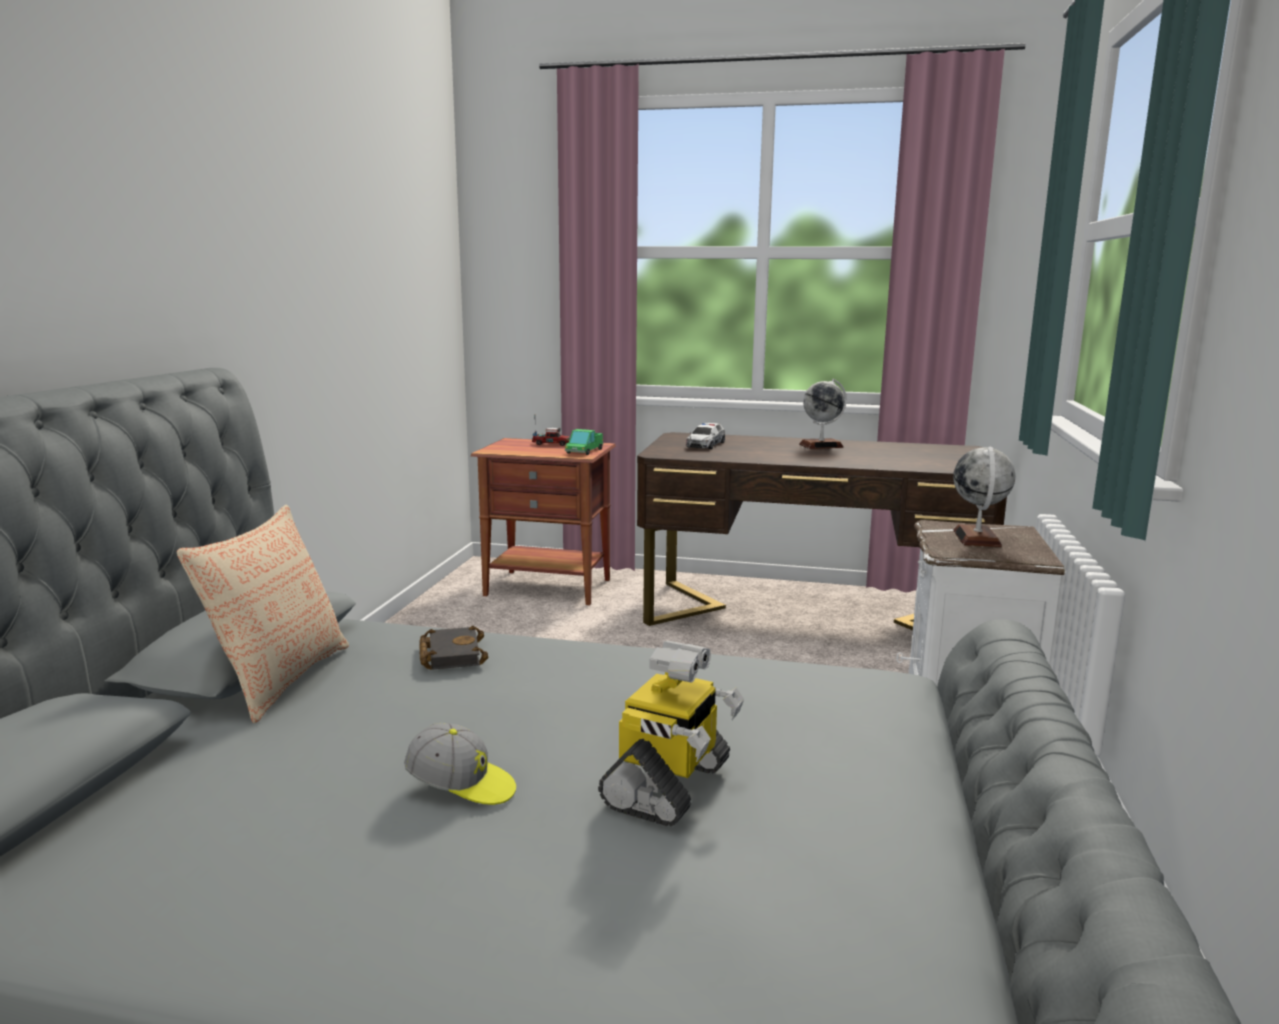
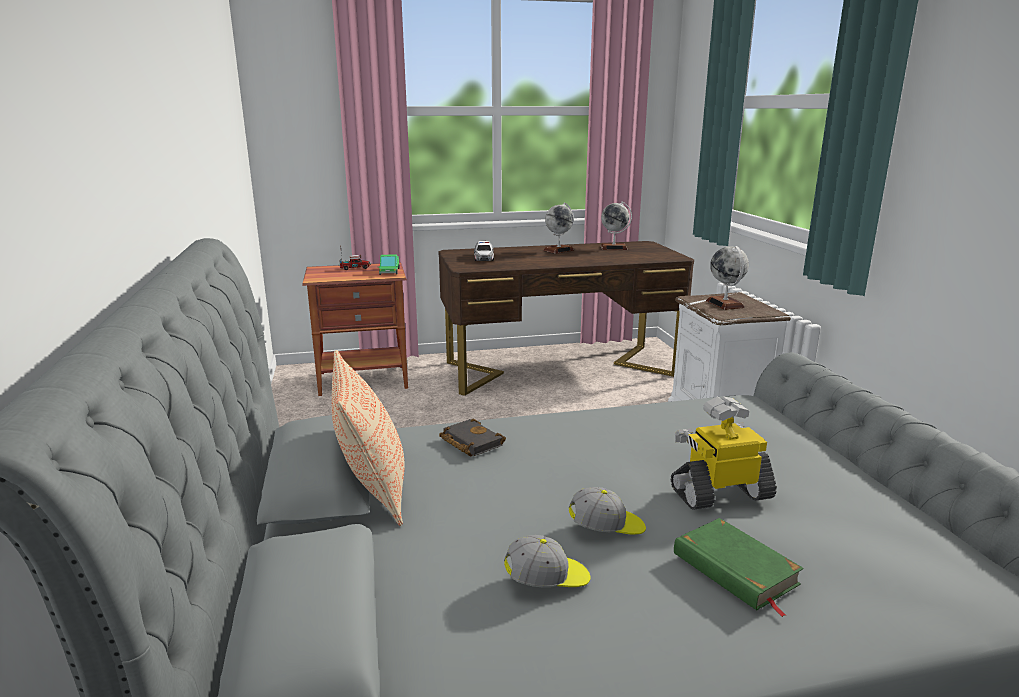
camera: 25 degrees left, 5 degrees up
(311, 824) = (547, 580): none -> cap
(543, 884) = (735, 569): none -> green book
(669, 786) = (720, 493): toy robot -> toy robot turned 105 degrees counterclockwise
(907, 449) = (613, 248): none -> globe

